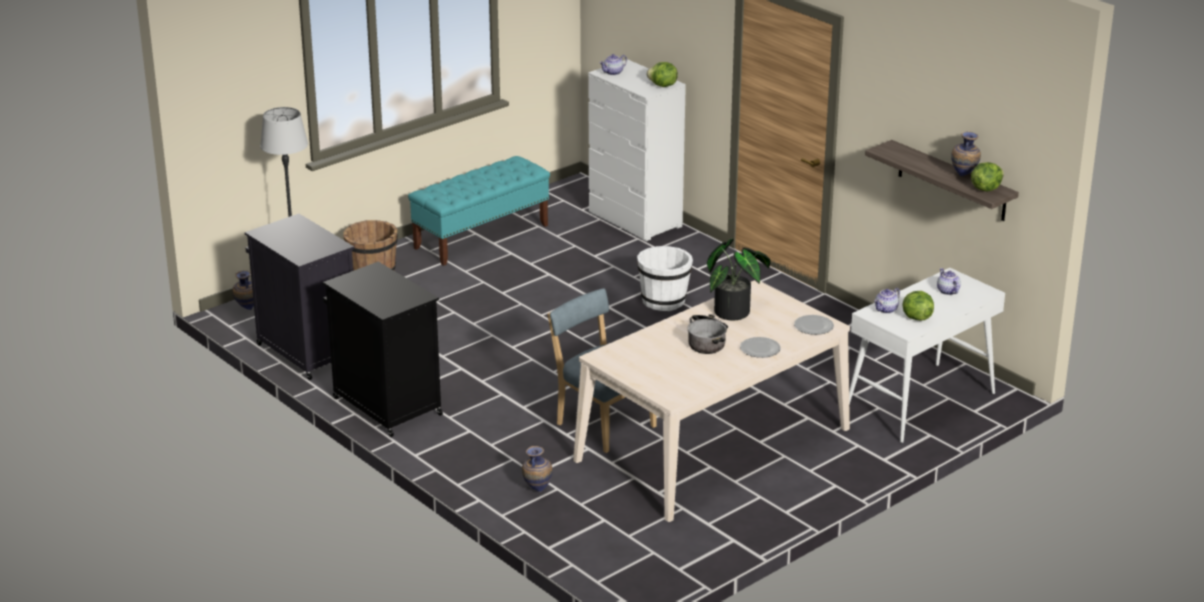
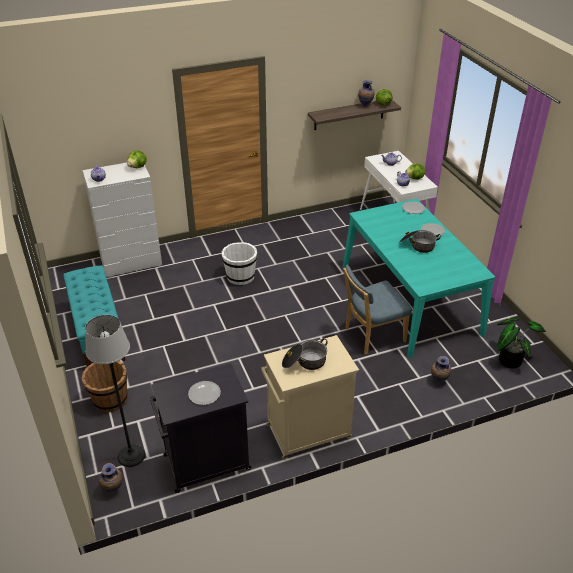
camera: 70 degrees left, 10 degrees up
(297, 242) = (204, 394): none -> plate
(377, 286) = (304, 362): none -> cooking pot
(385, 405) = (306, 432): black cabinet -> beige cabinet
(713, 444) = (409, 299): beige dining table -> turquoise dining table
(736, 312) = (386, 228): potted plant -> potted plant (510, 358)

